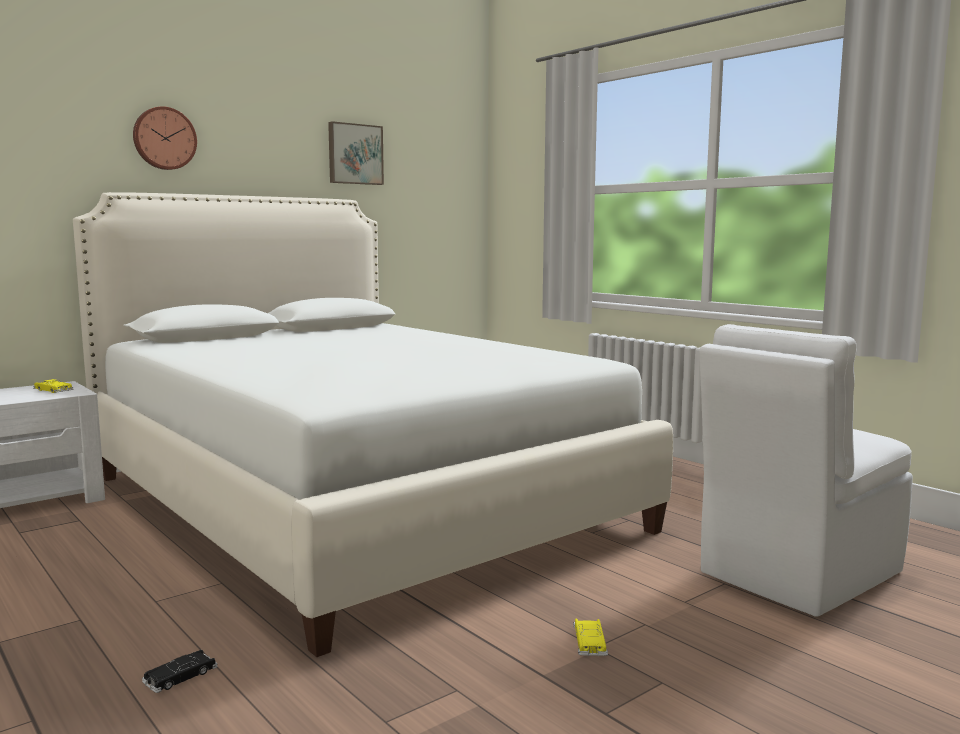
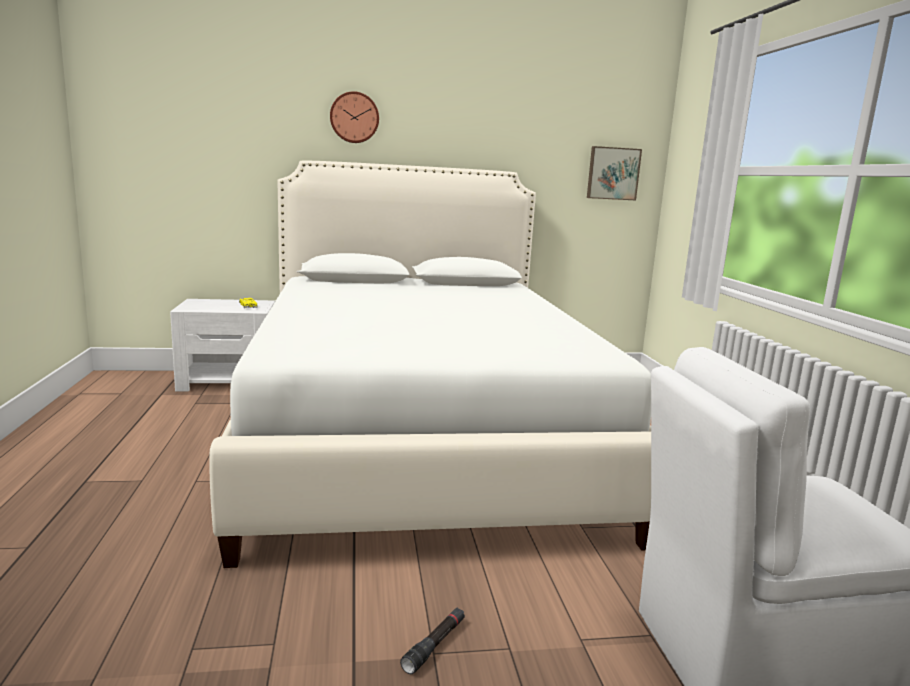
camera: 30 degrees right, 5 degrees up
(180, 676) = (132, 548): black toy car -> none
(354, 154) = (524, 130): picture -> picture (612, 173)
(589, 642) = (434, 645): yellow toy car -> black flashlight

